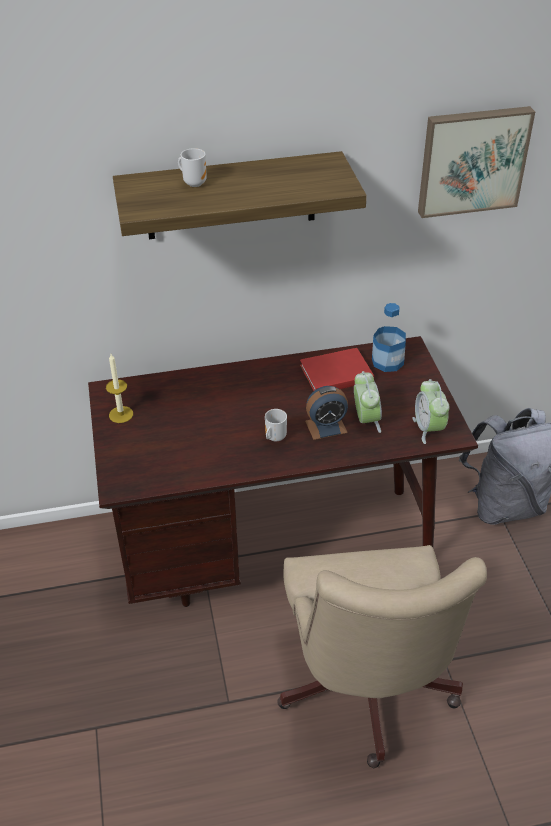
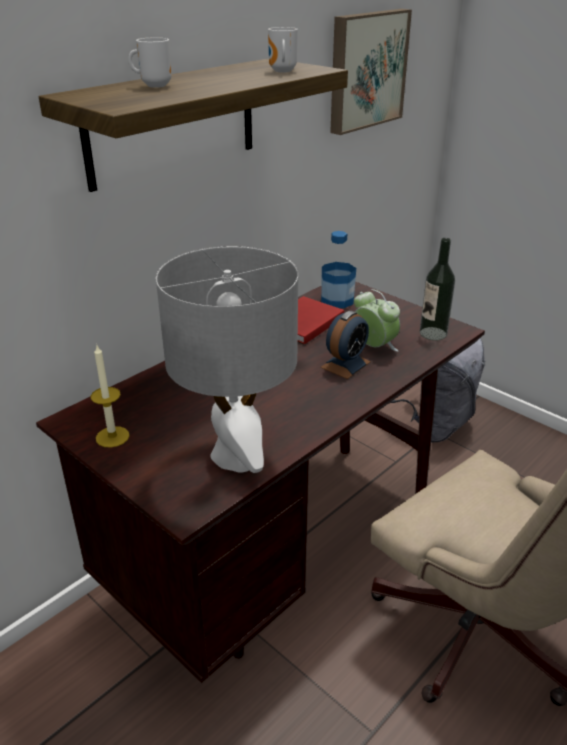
camera: 35 degrees left, 10 degrees down
(179, 465) = (236, 456): none -> grey table lamp
(274, 438) = (308, 392): mug -> mug (281, 71)
(428, 429) = (433, 333): alarm clock -> bottle

